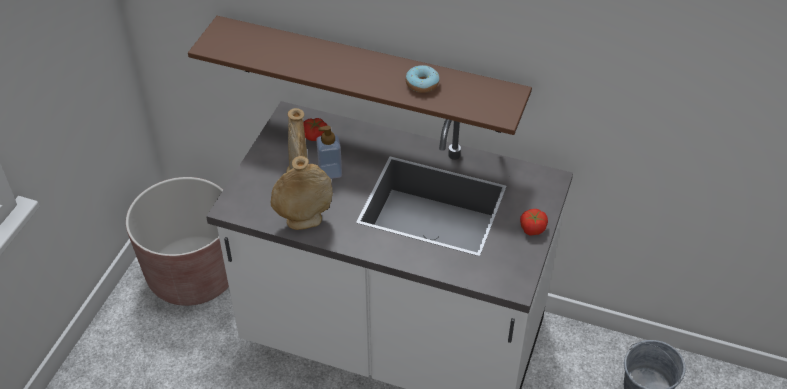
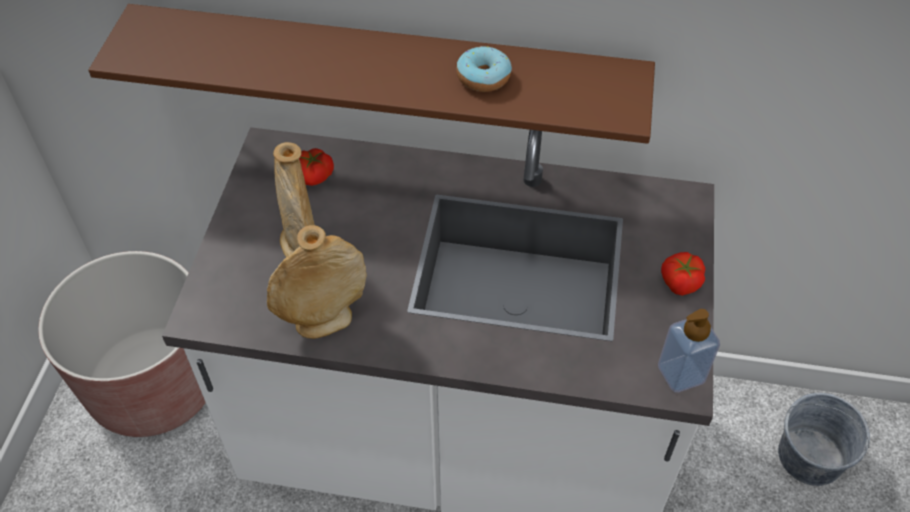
camera: 10 degrees left, 5 degrees up
(330, 172) = (349, 232): soap dispenser -> soap dispenser (681, 374)

